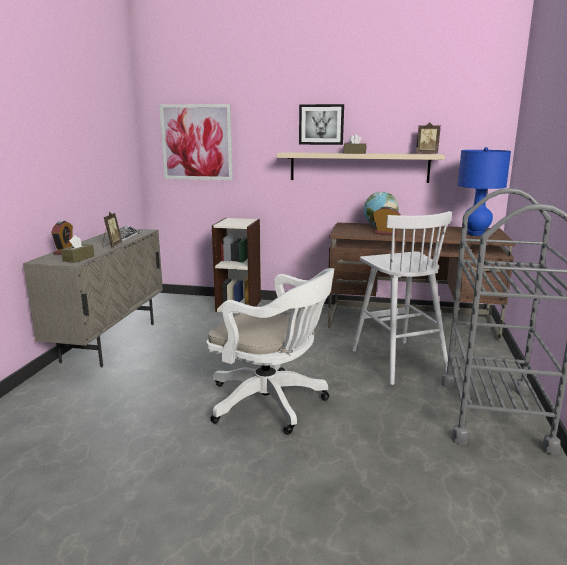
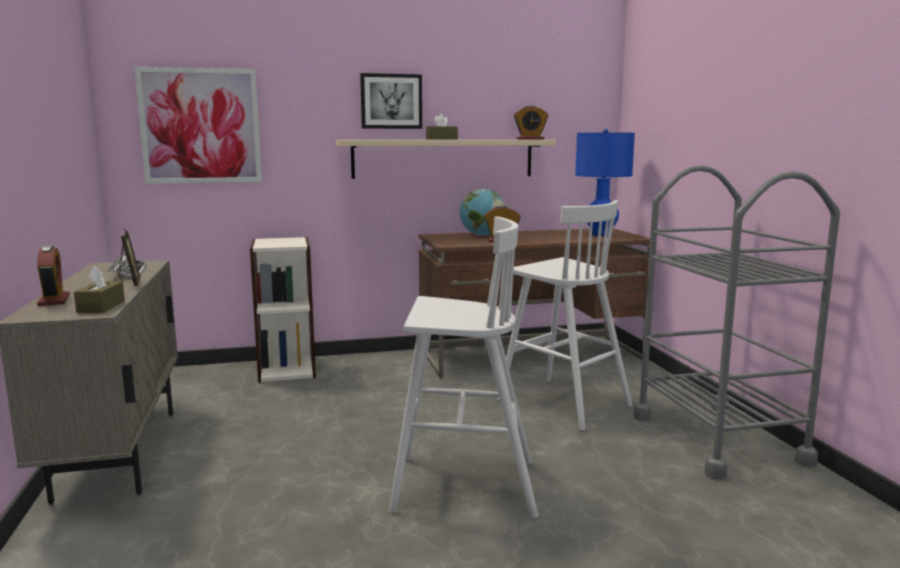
camera: 25 degrees left, 5 degrees down
(272, 403) = (461, 486): white office chair -> white stool
(427, 154) = (530, 139): picture frame -> alarm clock

